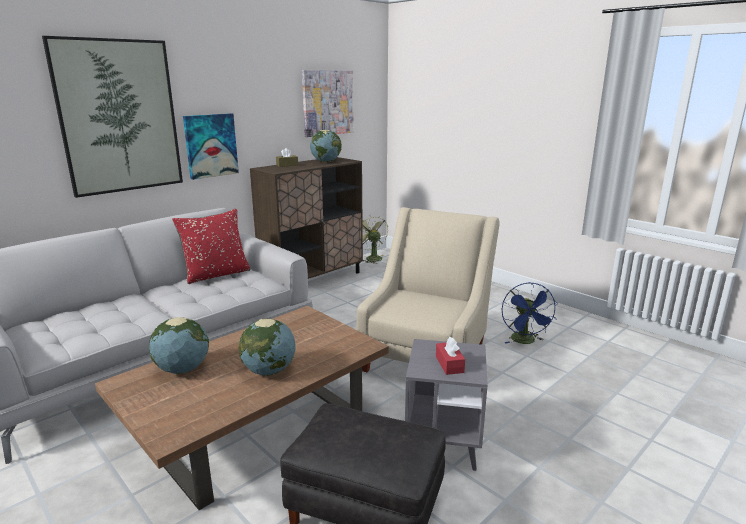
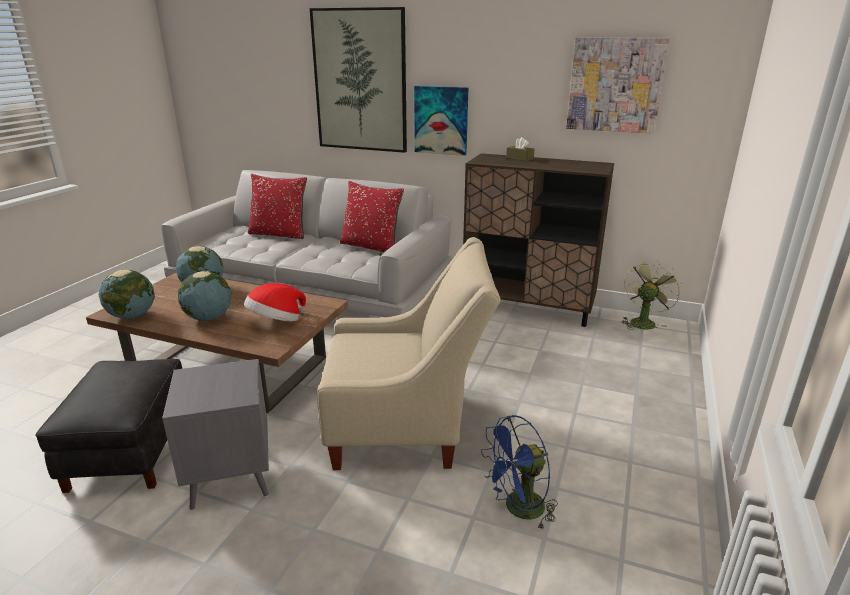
camera: 65 degrees right, 5 degrees up
(100, 307) = (279, 234): none -> red pillow
(317, 338) = (276, 322): none -> hat
(326, 161) = (571, 165): globe -> globe (132, 316)
(449, 364) = (202, 388): red tissue box -> none

